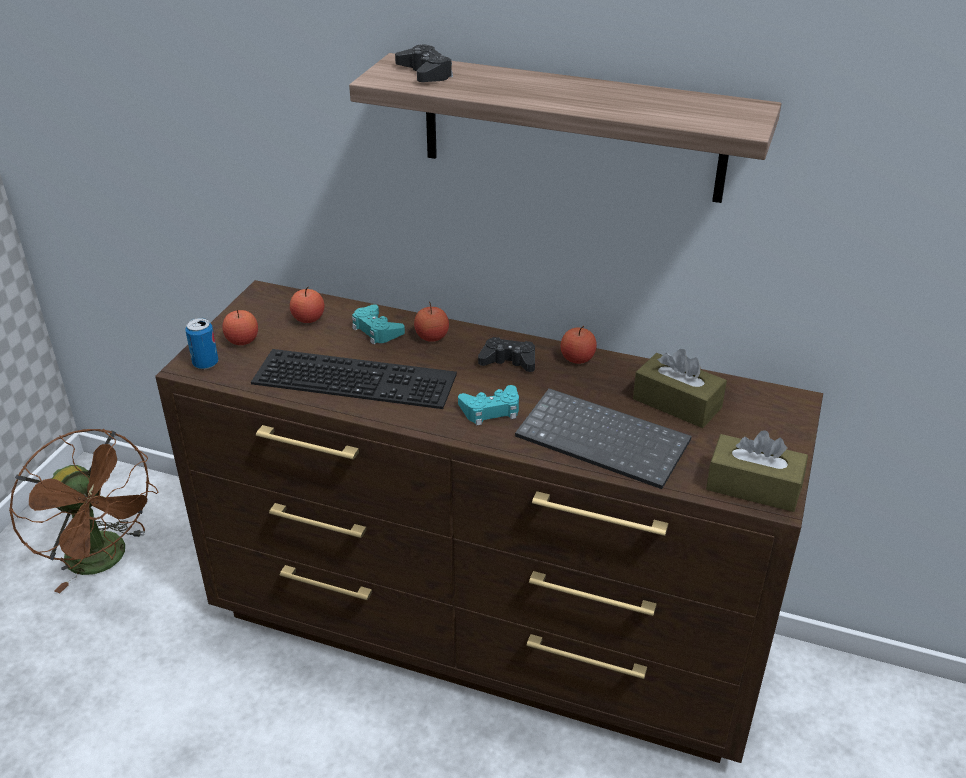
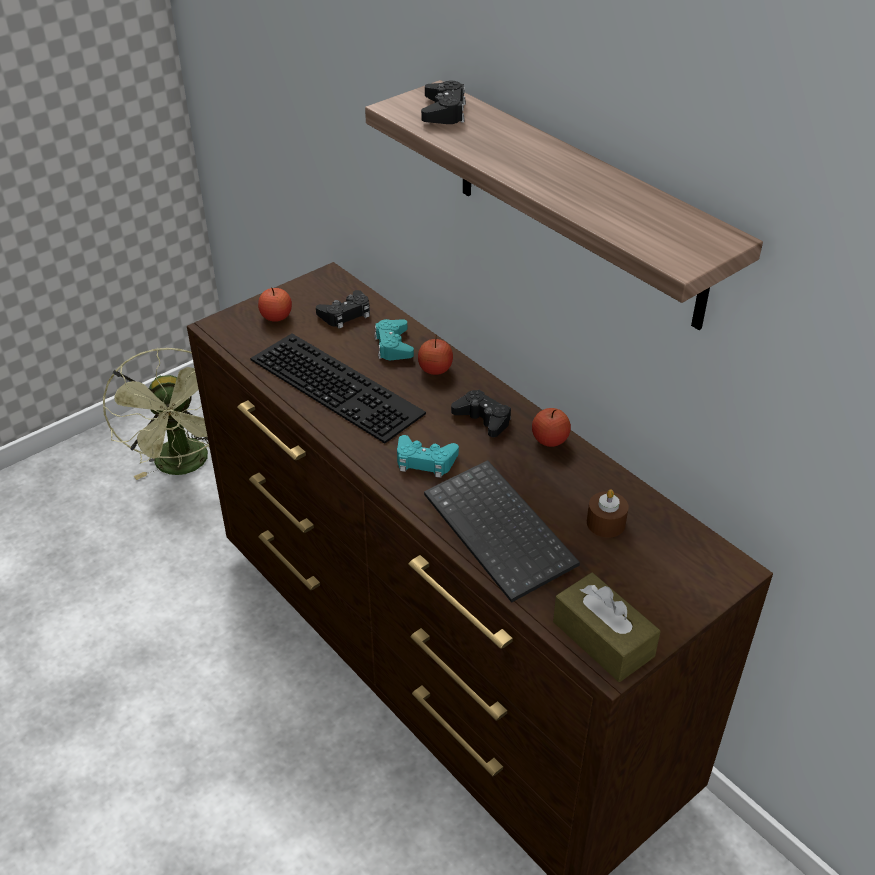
camera: 30 degrees right, 5 degrees up
(105, 560) = (185, 466): brown fan -> green fan
(205, 363) = (231, 328): can -> none
(308, 318) = (345, 314): apple -> black game controller
(677, 403) = (606, 523): brown tissue box -> brown candle

